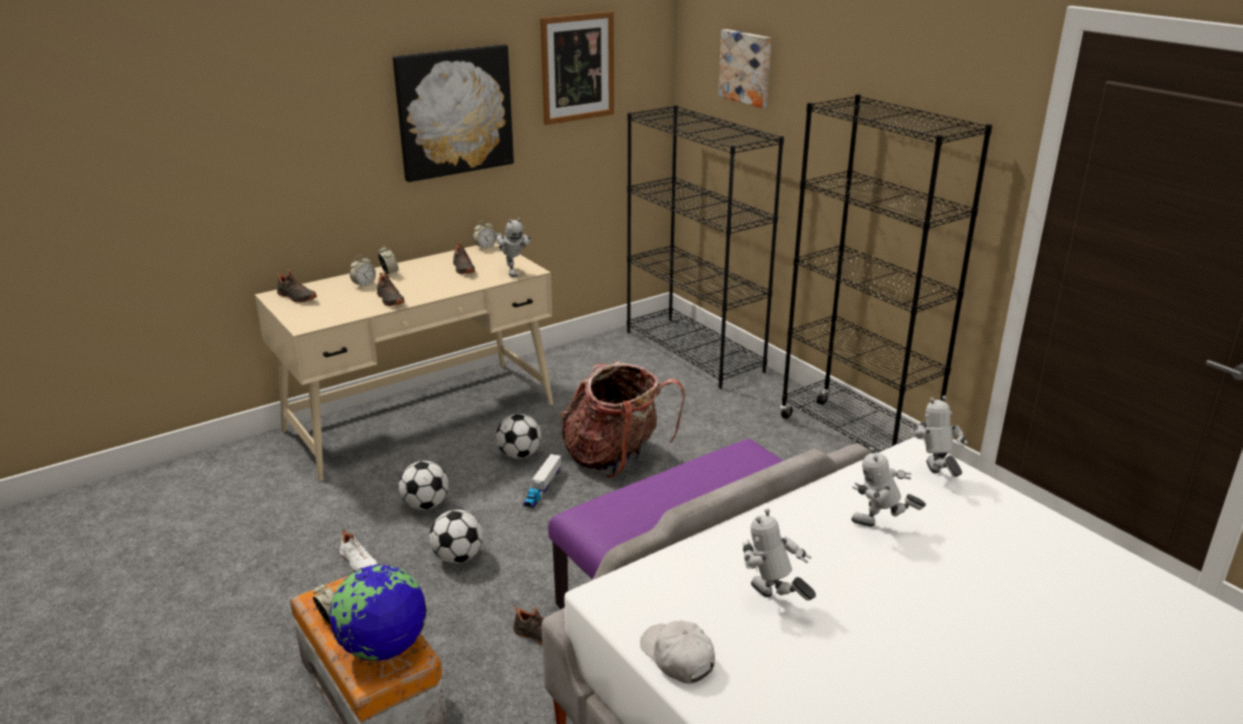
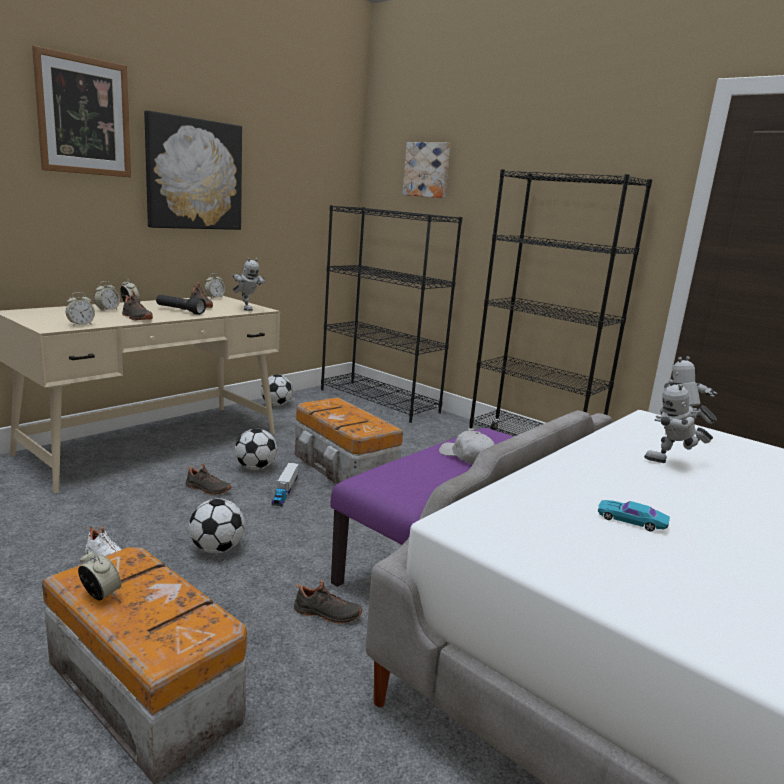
camera: 15 degrees left, 10 degrees down
(296, 298) = (38, 314): black shoe -> black shoe (207, 489)
(333, 317) = (81, 324): none -> alarm clock
(383, 648) = (173, 620): globe -> none
(425, 505) = (172, 508): football -> football (276, 405)
(438, 281) = (180, 311): none -> black flashlight
(577, 67) = (293, 161): picture -> picture (84, 116)
(616, 458) = (344, 468): backpack -> storage box
(677, 657) = (577, 573): white cap -> white cap (467, 457)
(772, 602) = (631, 520): toy robot -> turquoise toy car

